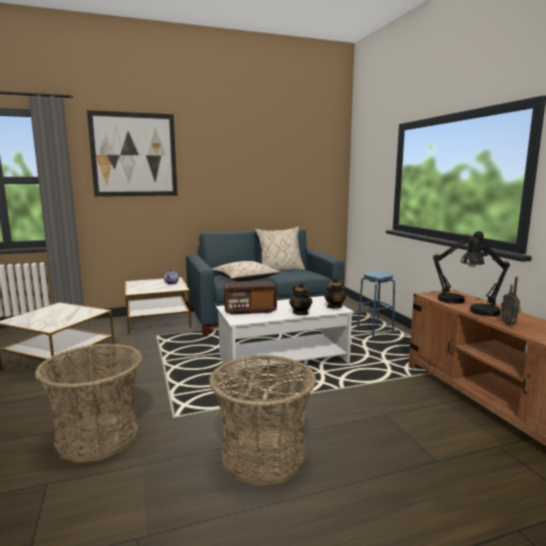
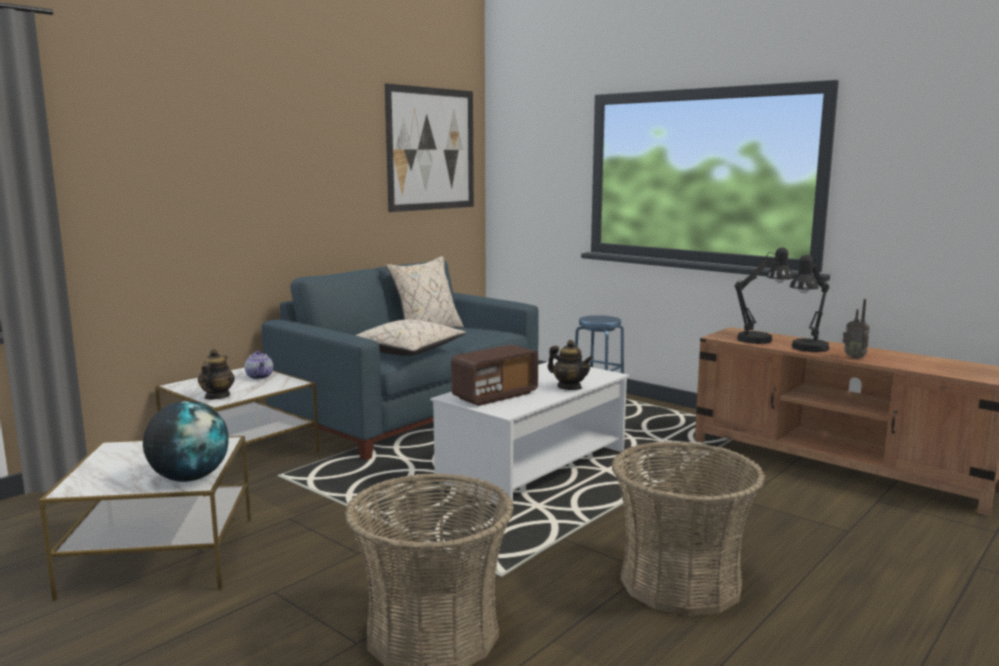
camera: 30 degrees left, 0 degrees up
(54, 325) = (190, 478): none -> globe
(134, 155) = (163, 134): picture -> picture (431, 149)
(334, 306) = (595, 372): teapot -> teapot (217, 397)

